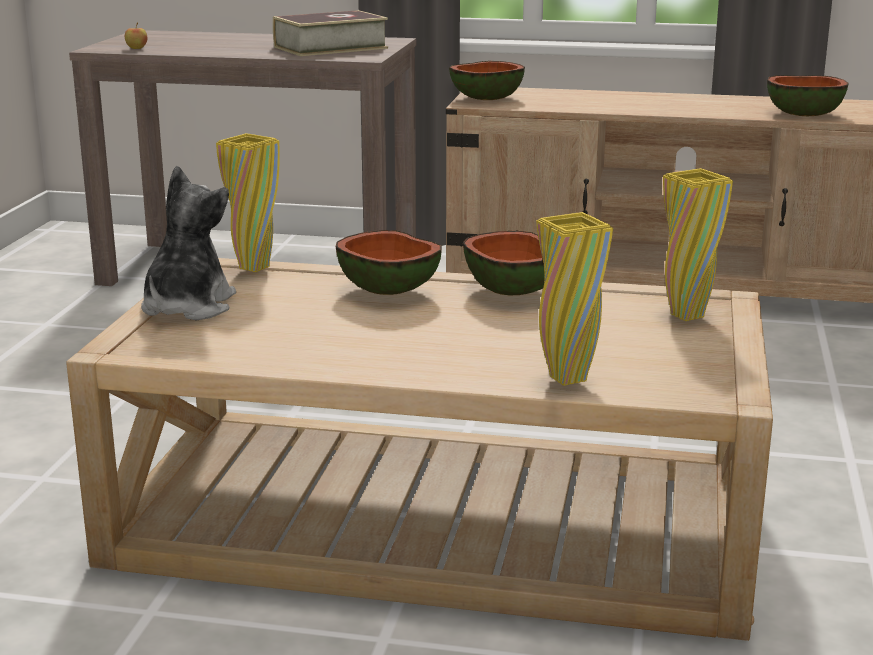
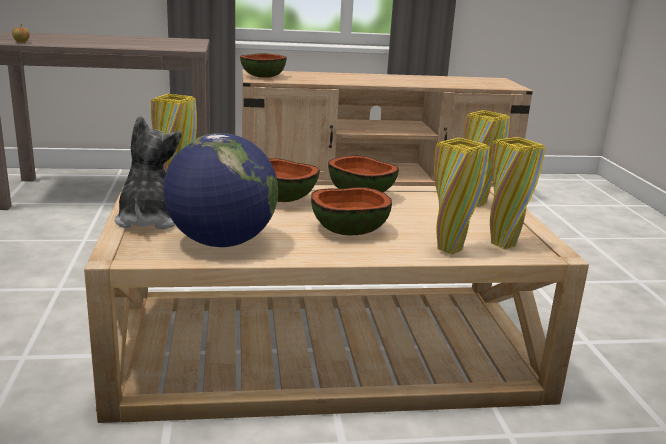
camera: 20 degrees left, 0 degrees up
(257, 343) = (221, 242): none -> globe
(330, 47) = (160, 43): book -> none
(663, 379) = (503, 244): none -> yellow vase
(804, 114) = (452, 84): bowl -> bowl (349, 229)

